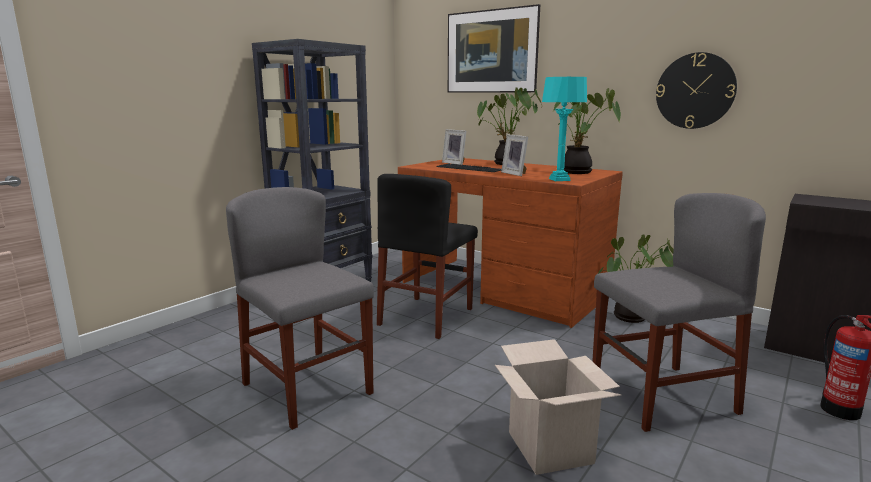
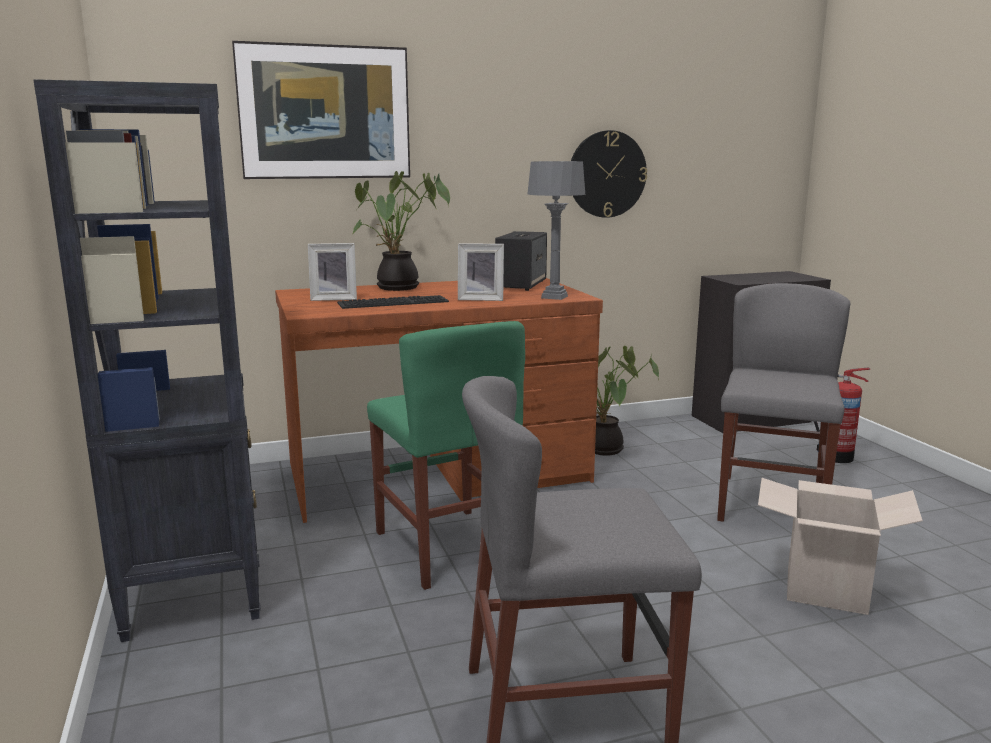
camera: 55 degrees left, 0 degrees up
(426, 316) = (448, 546): black chair -> green chair
(559, 179) = (554, 297): turquoise table lamp -> grey table lamp
(579, 172) = (521, 285): potted plant -> speaker

